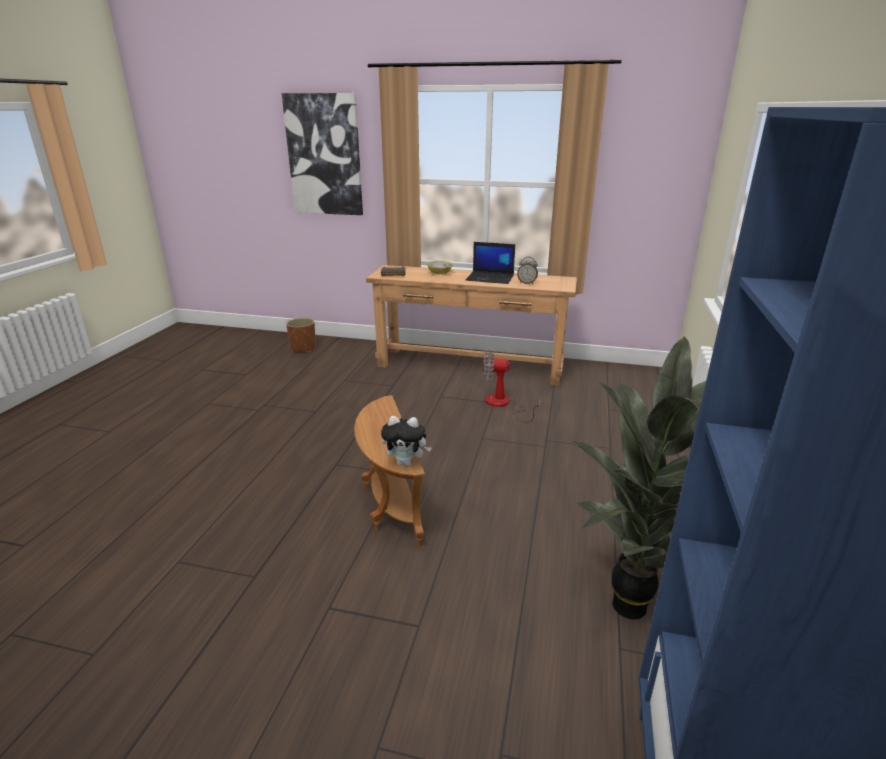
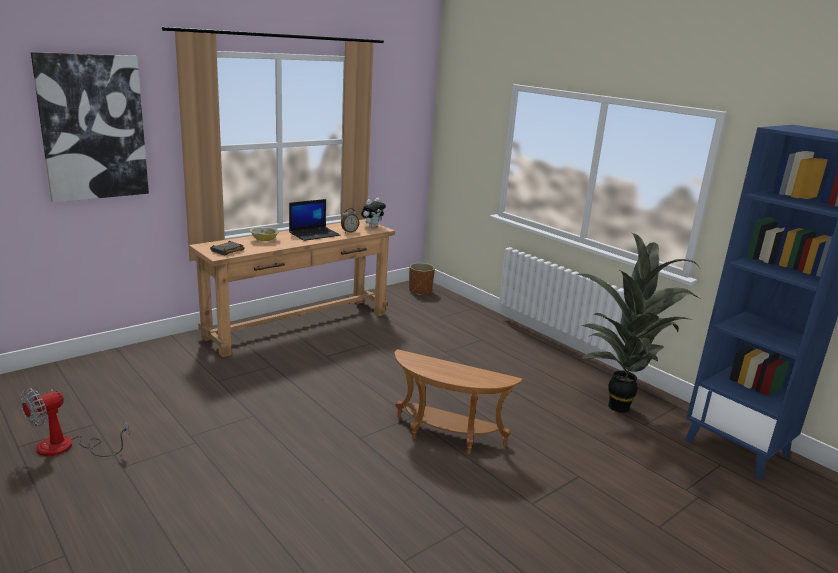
camera: 55 degrees left, 5 degrees down
(303, 348) = (100, 373): brown planter -> brown planter (420, 291)
(406, 463) = (503, 378): plush toy -> plush toy (372, 227)
(503, 404) = (378, 342): fan -> fan (67, 447)

